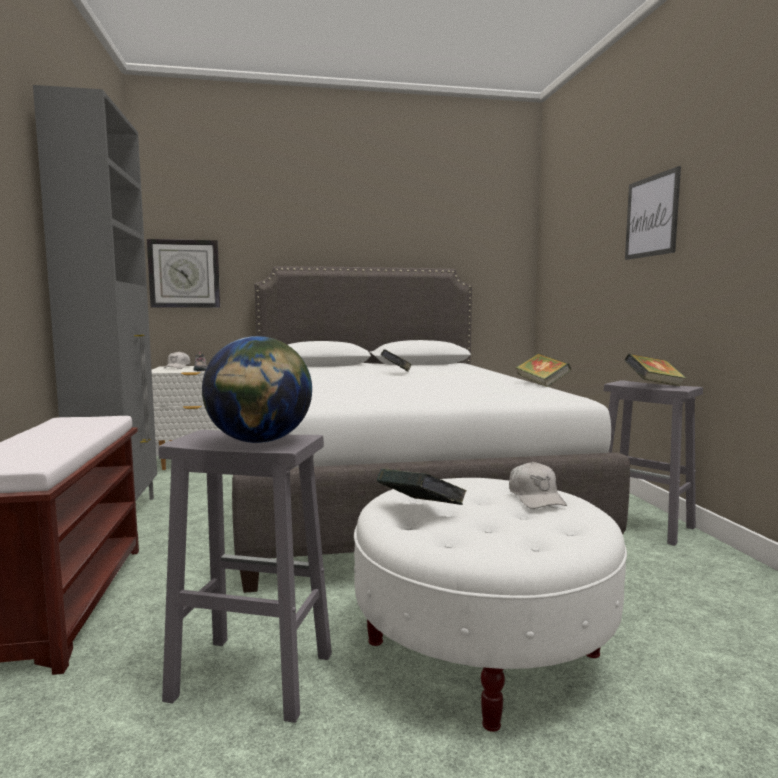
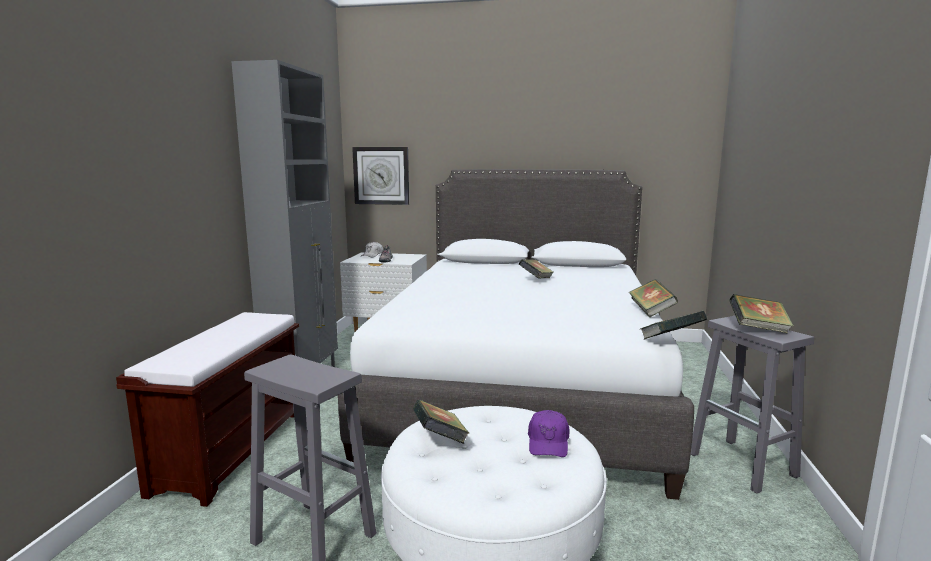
camera: 20 degrees right, 5 degrees up
(260, 441) = (309, 376): globe -> none
(536, 498) = (548, 442): white cap -> purple cap
(593, 398) = (671, 341): none -> book
(651, 216) = (800, 139): picture -> none

